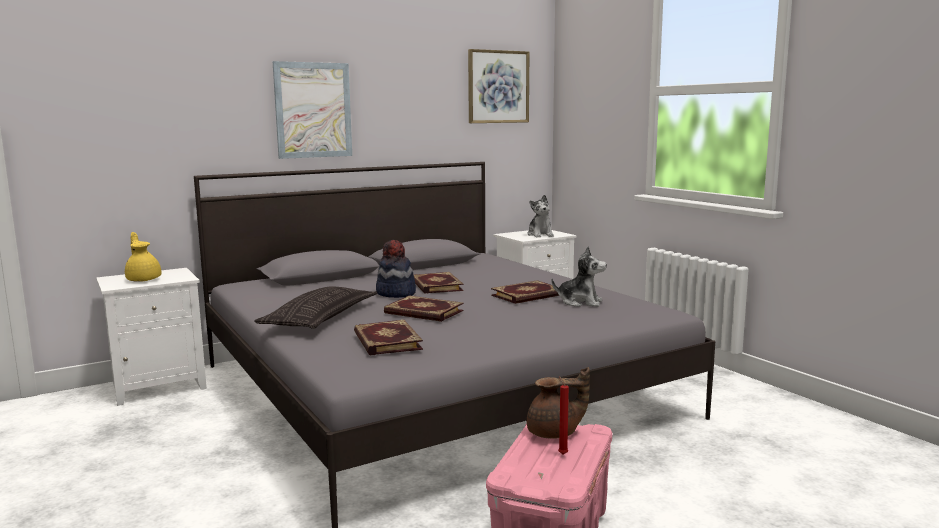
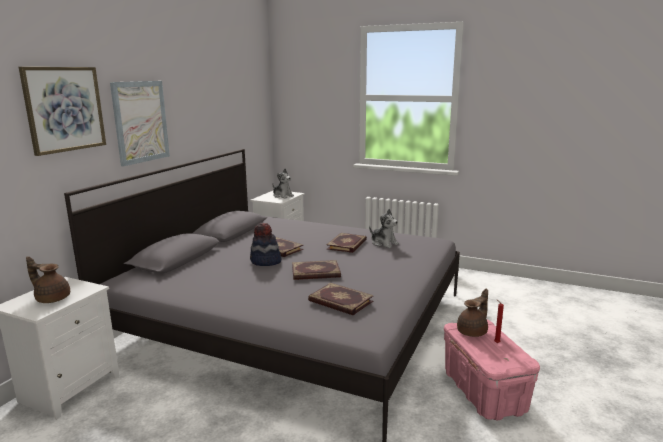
camera: 35 degrees left, 5 degrees up
(144, 279) = (52, 298): yellow teapot -> brown teapot
(320, 317) = (253, 294): pillow -> none
(498, 87) = (244, 92): picture -> picture (64, 109)
(580, 302) = (384, 243): plush toy -> plush toy turned 60 degrees clockwise

